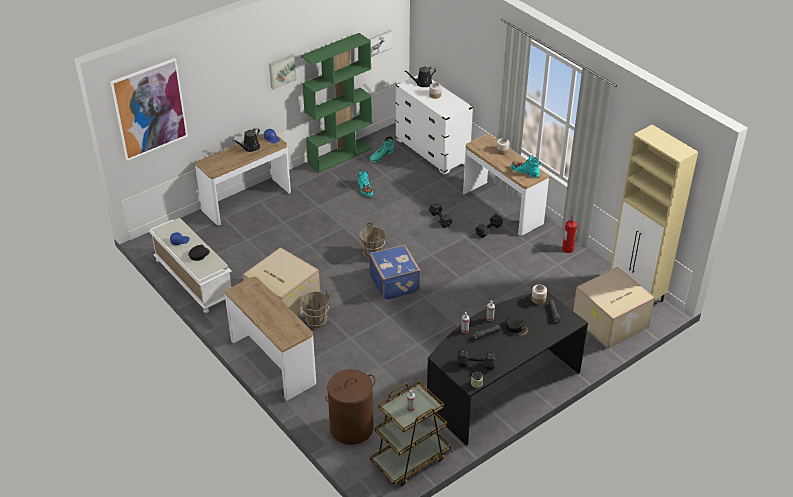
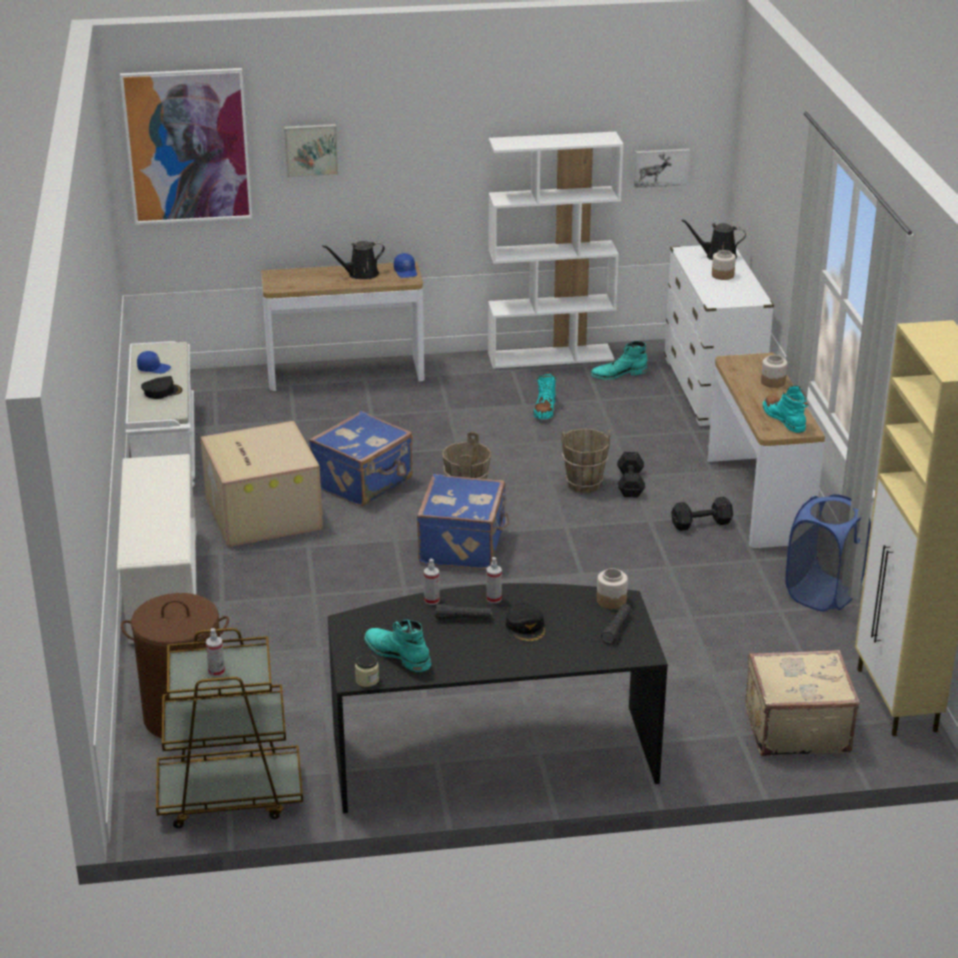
camera: 30 degrees right, 10 degrees down
(273, 362) = (163, 586): console table -> white shoe rack
(281, 71) = (450, 158): picture -> picture (311, 149)
(316, 264) = (364, 483): none -> blue suitcase
(316, 321) = (284, 555): brown bucket -> brown bucket (584, 484)
(340, 155) = (551, 356): green bookcase -> white bookcase
(476, 364) = (397, 654): black dumbbell -> turquoise boot
(567, 249) = (823, 593): fire extinguisher -> blue laundry basket
(610, 322) = (795, 728): cardboard box -> beige suitcase

